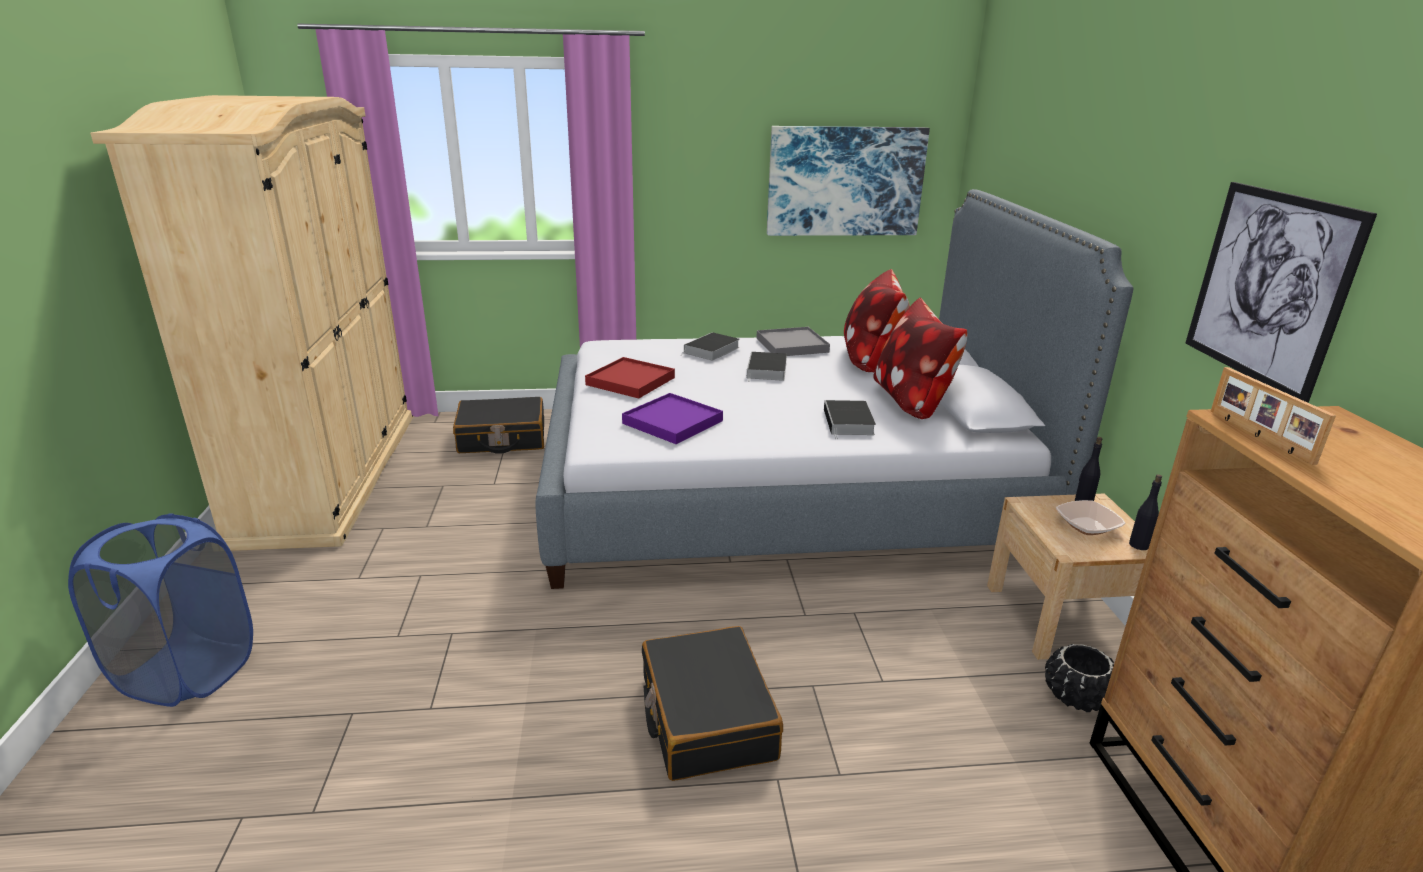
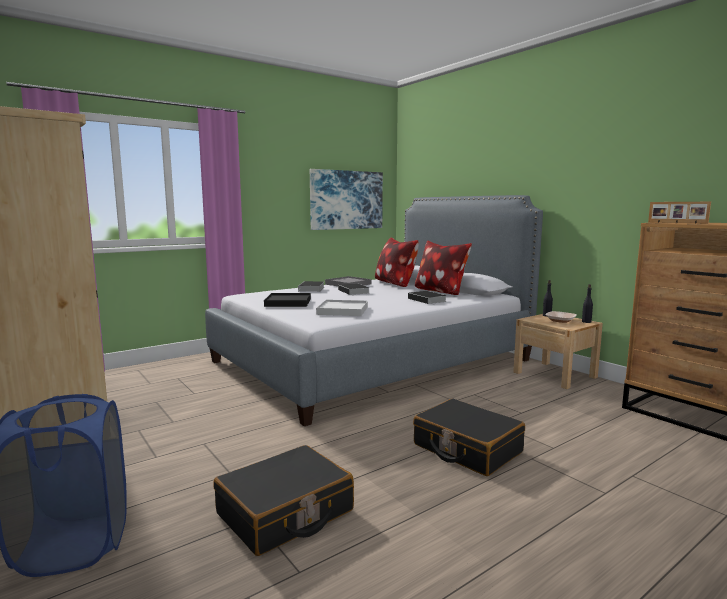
camera: 30 degrees left, 15 degrees down
(502, 438) = (169, 374): black suitcase -> black suitcase (285, 513)
(631, 381) = (288, 302): red tray -> black tray
(673, 422) = (343, 310): purple tray -> white tray
(1077, 696) = (596, 396): black planter -> none
(1269, 287) = (618, 189): picture -> none

